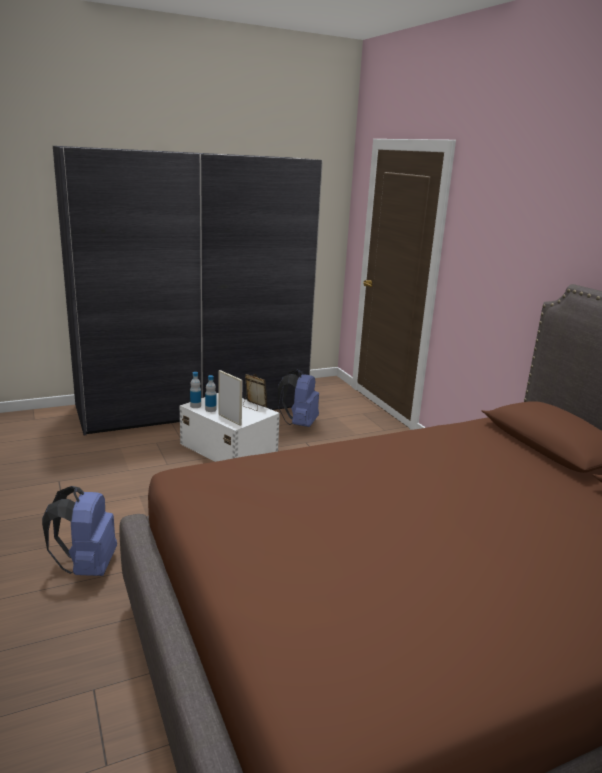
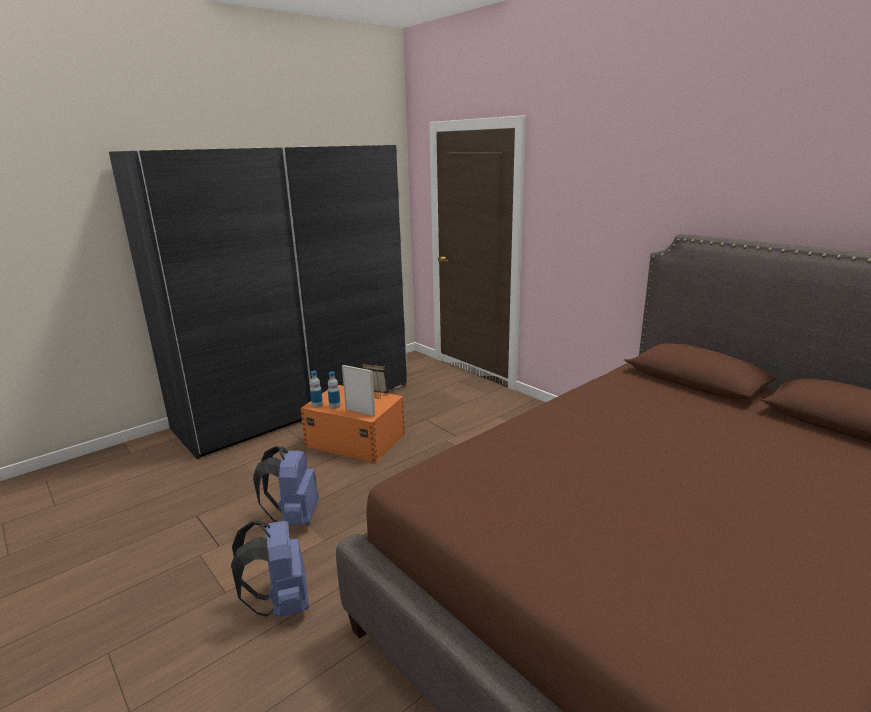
camera: 15 degrees left, 0 degrees up
(228, 447) = (355, 439): white storage box -> orange storage box
(299, 424) = (409, 402): blue backpack -> blue backpack (294, 518)

